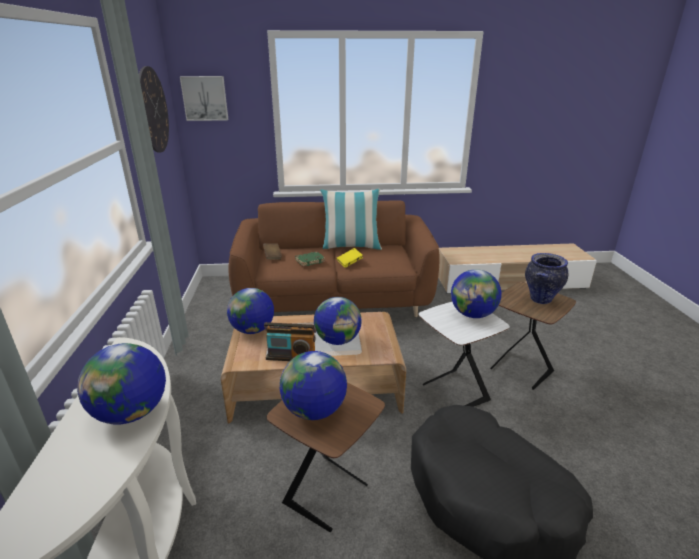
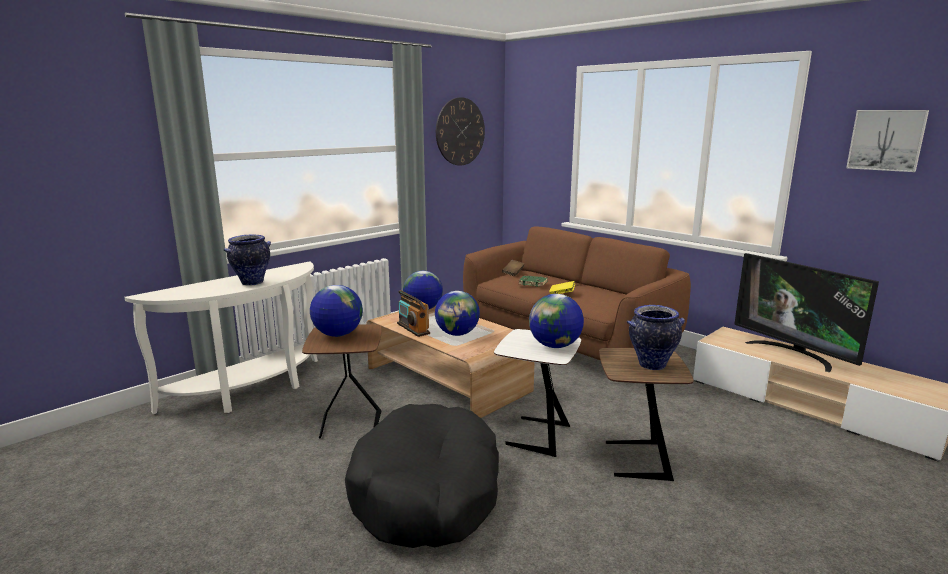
camera: 50 degrees right, 10 degrees down
(131, 413) = (251, 283): globe -> vase
(205, 98) = (525, 127): picture -> picture (886, 140)
(351, 246) = (594, 286): pillow -> none
(498, 252) = (793, 353): none -> television

